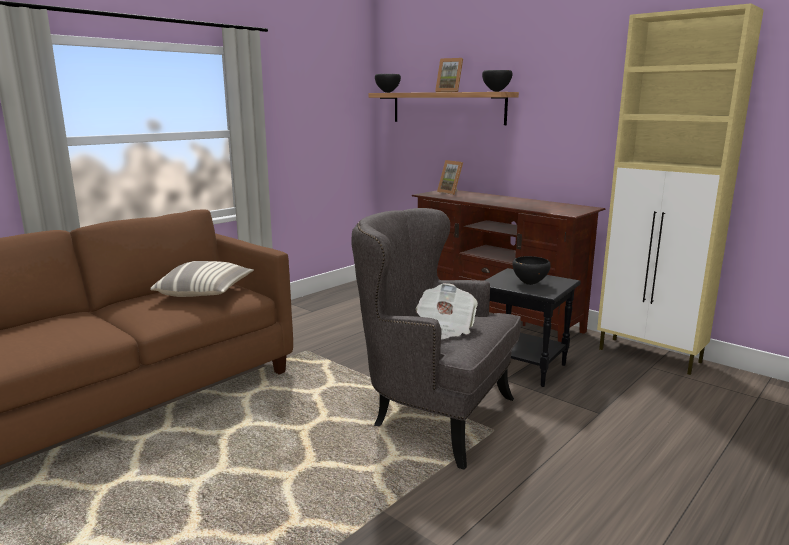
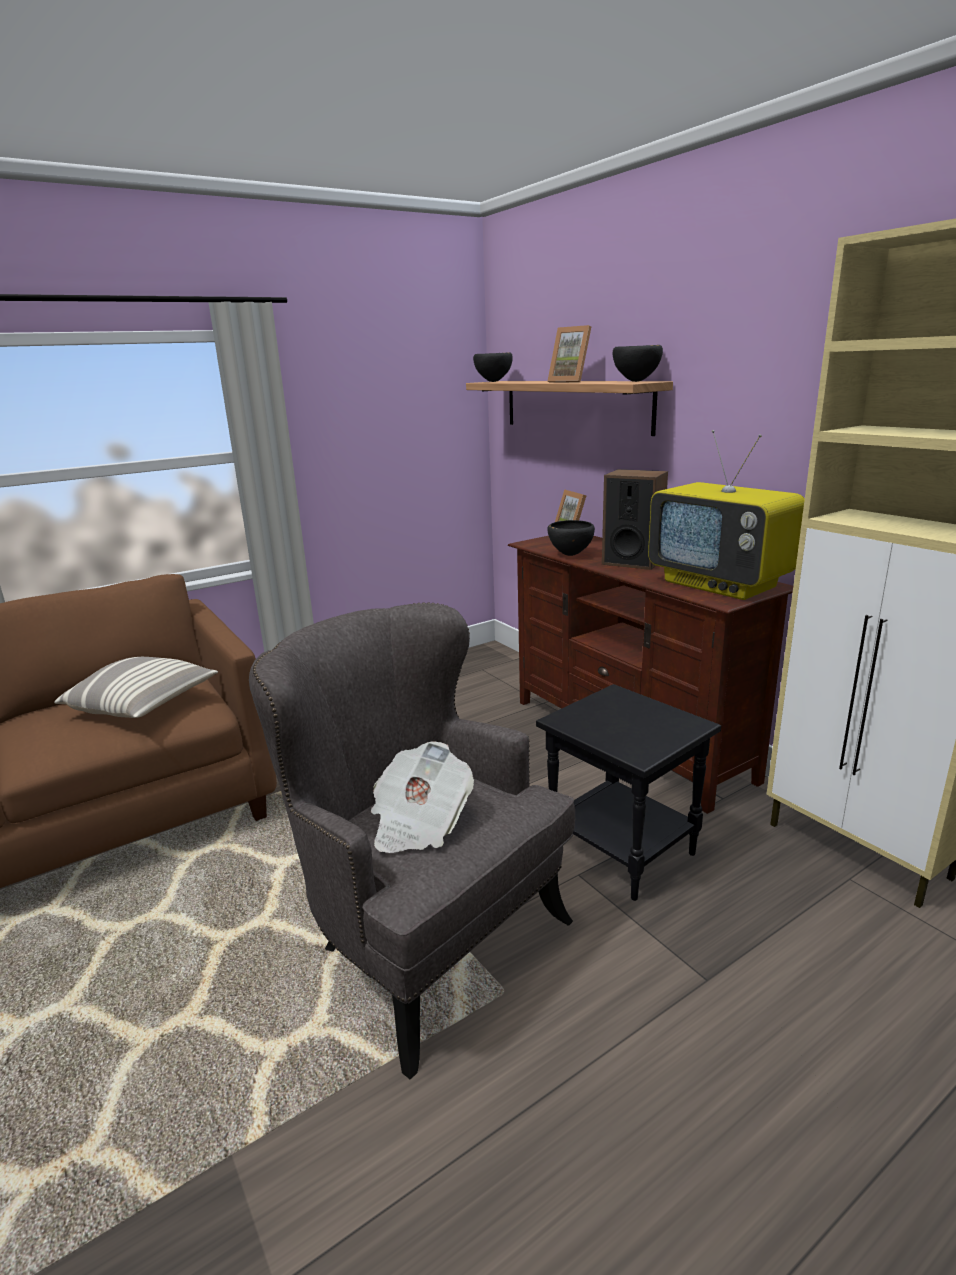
camera: 15 degrees right, 5 degrees up
(500, 200) = (632, 562): none -> speaker
(529, 284) = (624, 728): black bowl -> black bowl (570, 555)
(561, 207) = (721, 584): none -> television

